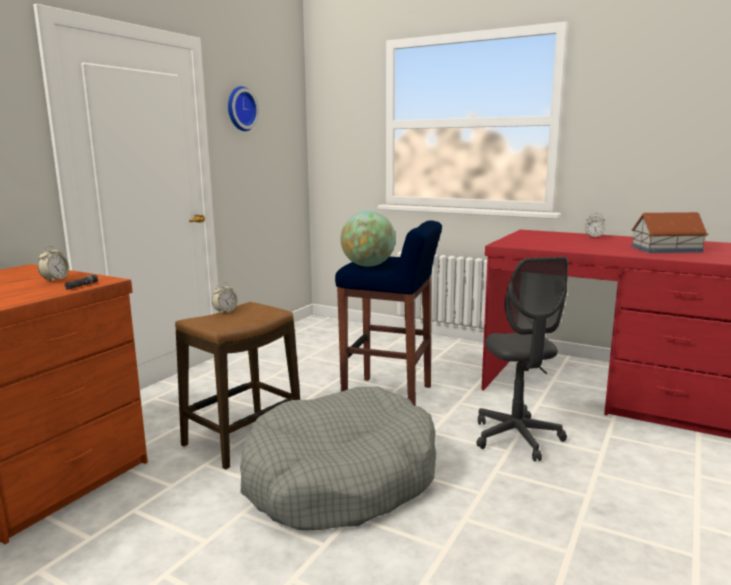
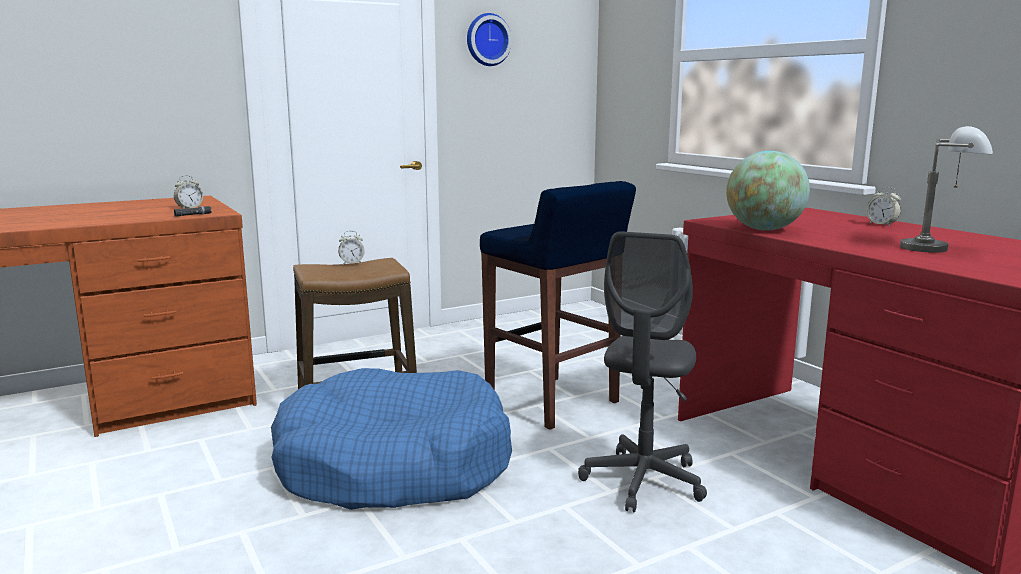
camera: 30 degrees right, 0 degrees up
(340, 479) = (393, 465): grey dog bed -> blue dog bed
(368, 266) = (522, 231): globe -> globe (764, 229)
(665, 249) = (940, 249): toy house -> grey table lamp

